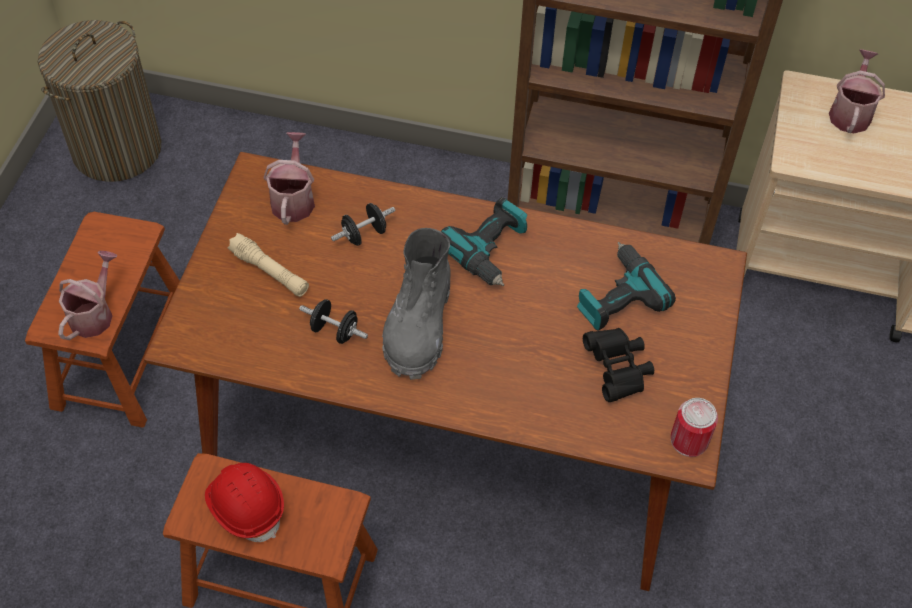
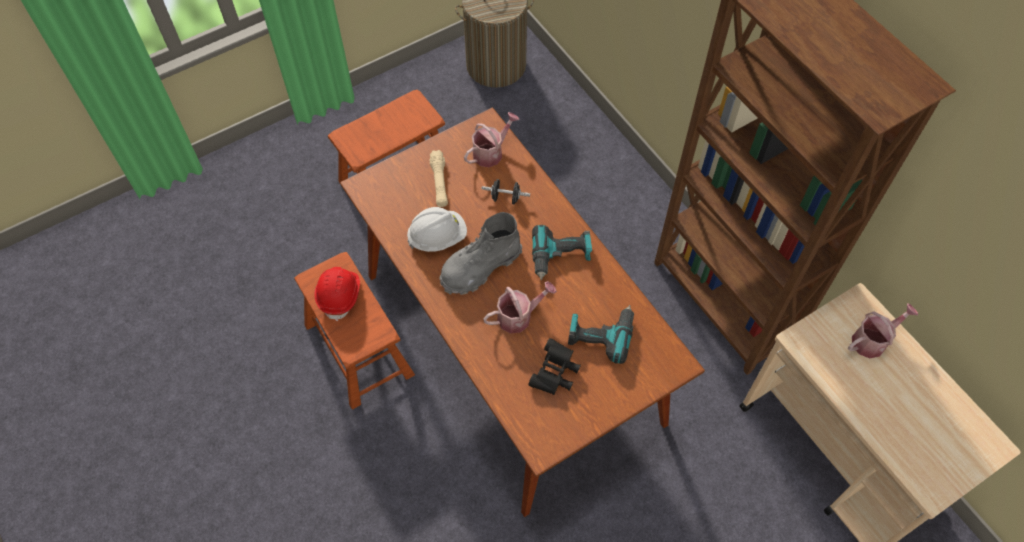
camera: 45 degrees right, 5 degrees up
(94, 314) = (368, 145): watering can -> watering can (519, 316)
(334, 331) = (437, 237): black dumbbell -> white hard hat
(689, 440) = (550, 441): can -> none

